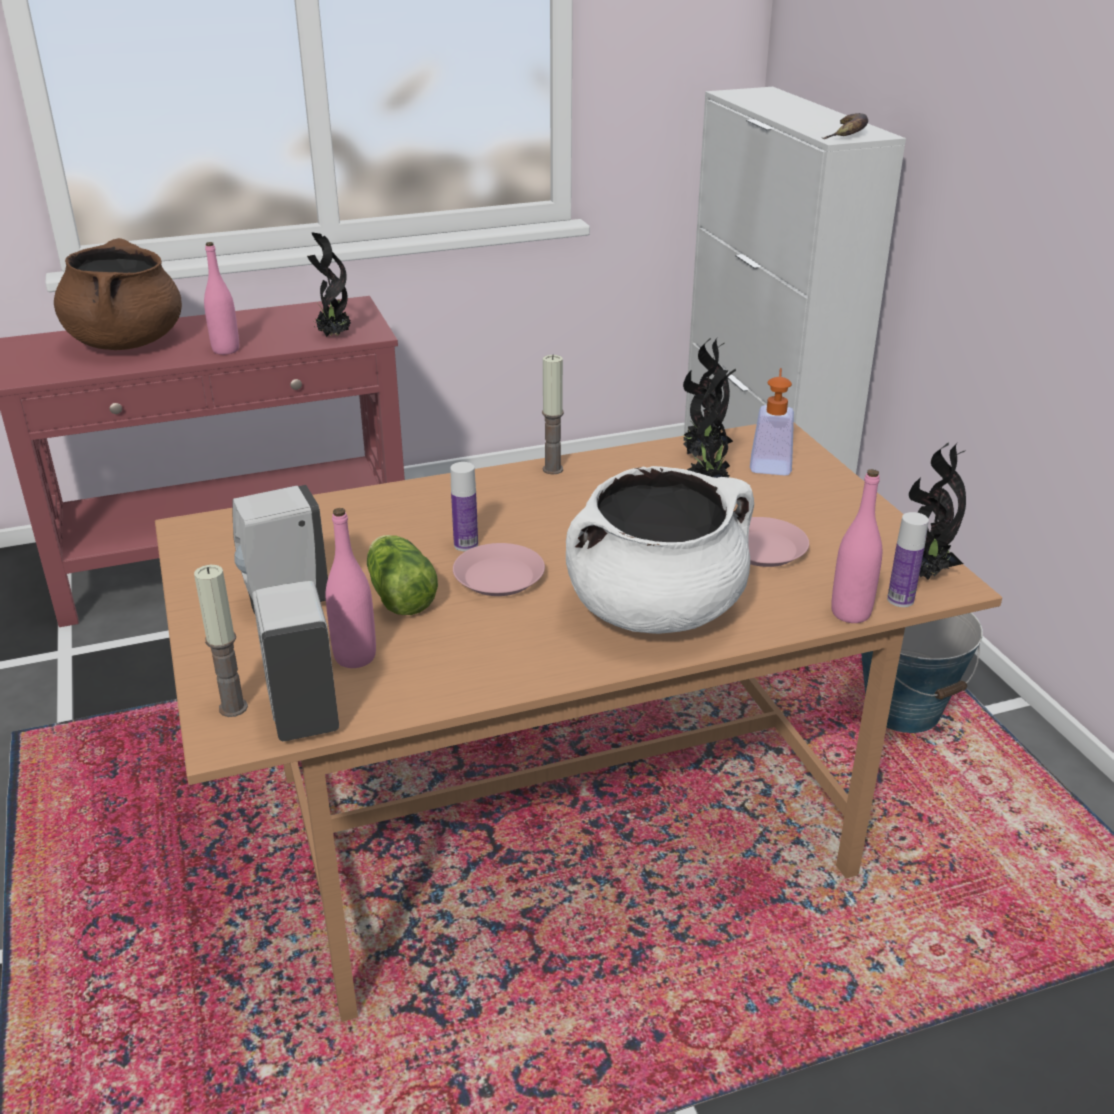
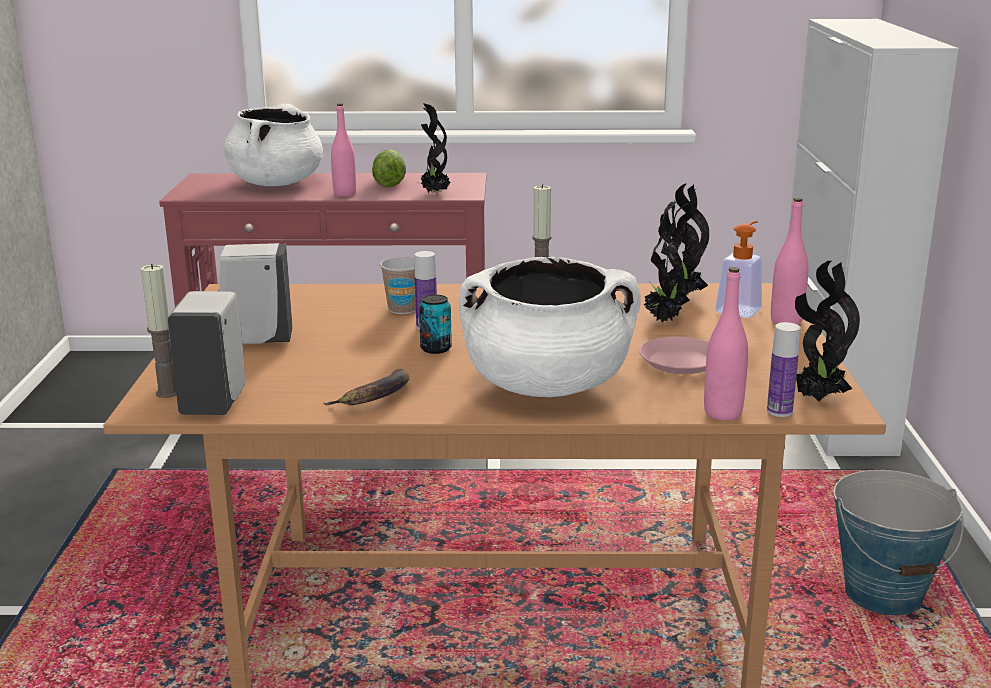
camera: 20 degrees right, 10 degrees down
(126, 342) = (276, 183): brown cooking pot -> white cooking pot
(355, 657) = (281, 378): pink bottle -> pink bottle (786, 321)
(399, 593) = (348, 347): lettuce -> lettuce (389, 181)
(420, 523) = (402, 309): none -> cup
(499, 577) = (436, 348): pink plate -> can
(847, 133) = (903, 43): banana -> banana (375, 397)

